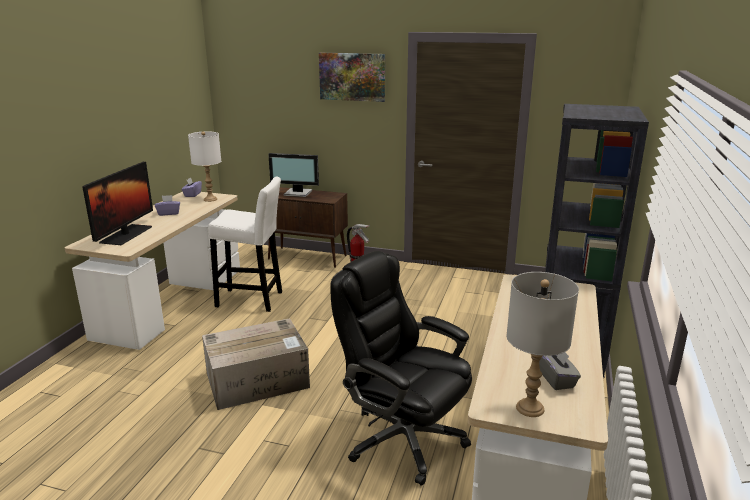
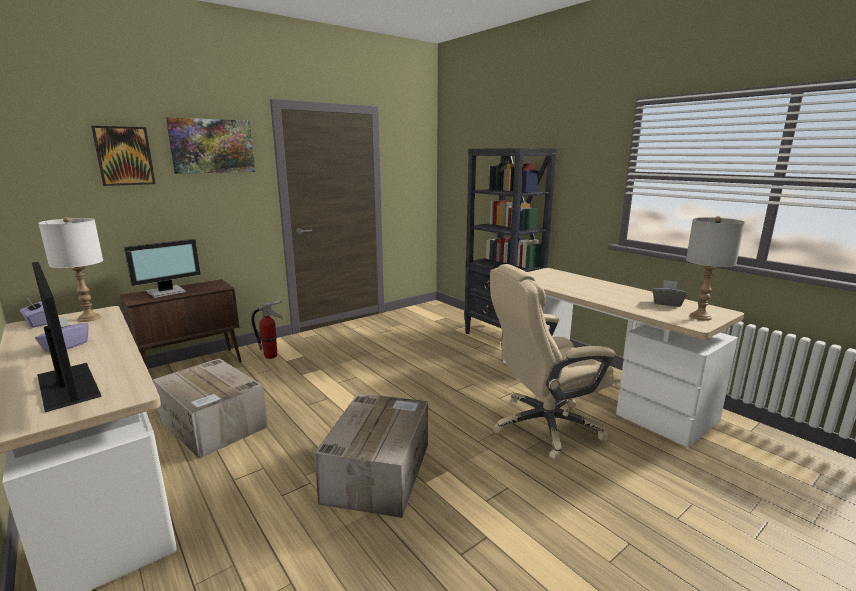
camera: 55 degrees left, 5 degrees down
(253, 300) = (214, 424): white stool -> cardboard box
(290, 83) = (124, 156): none -> picture
(402, 438) = (543, 426): black office chair -> beige office chair

